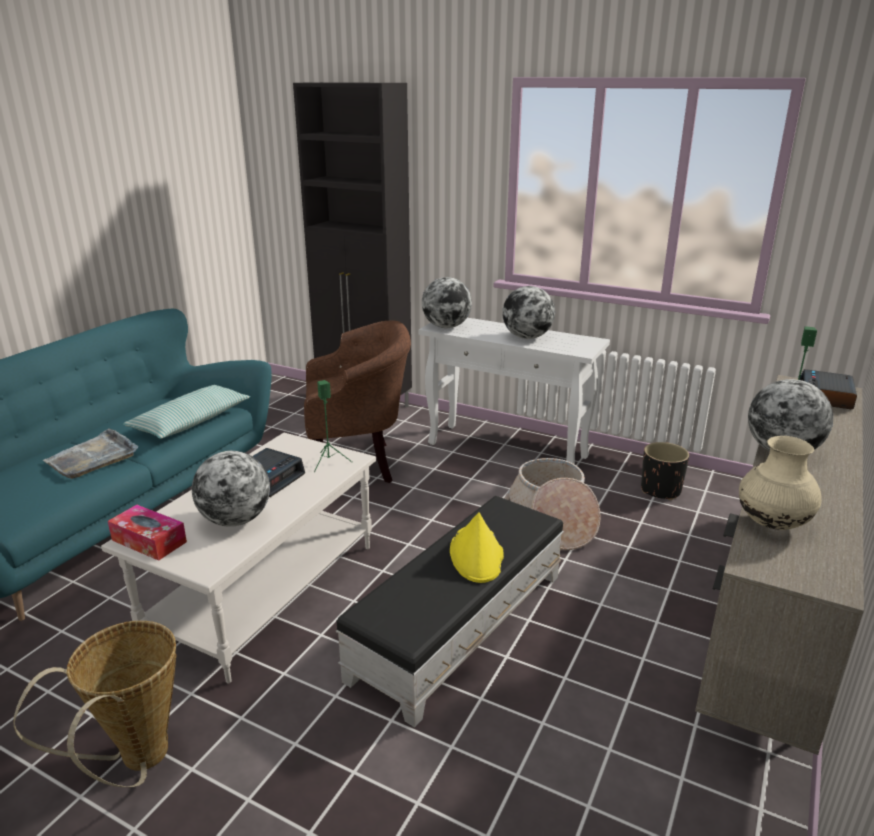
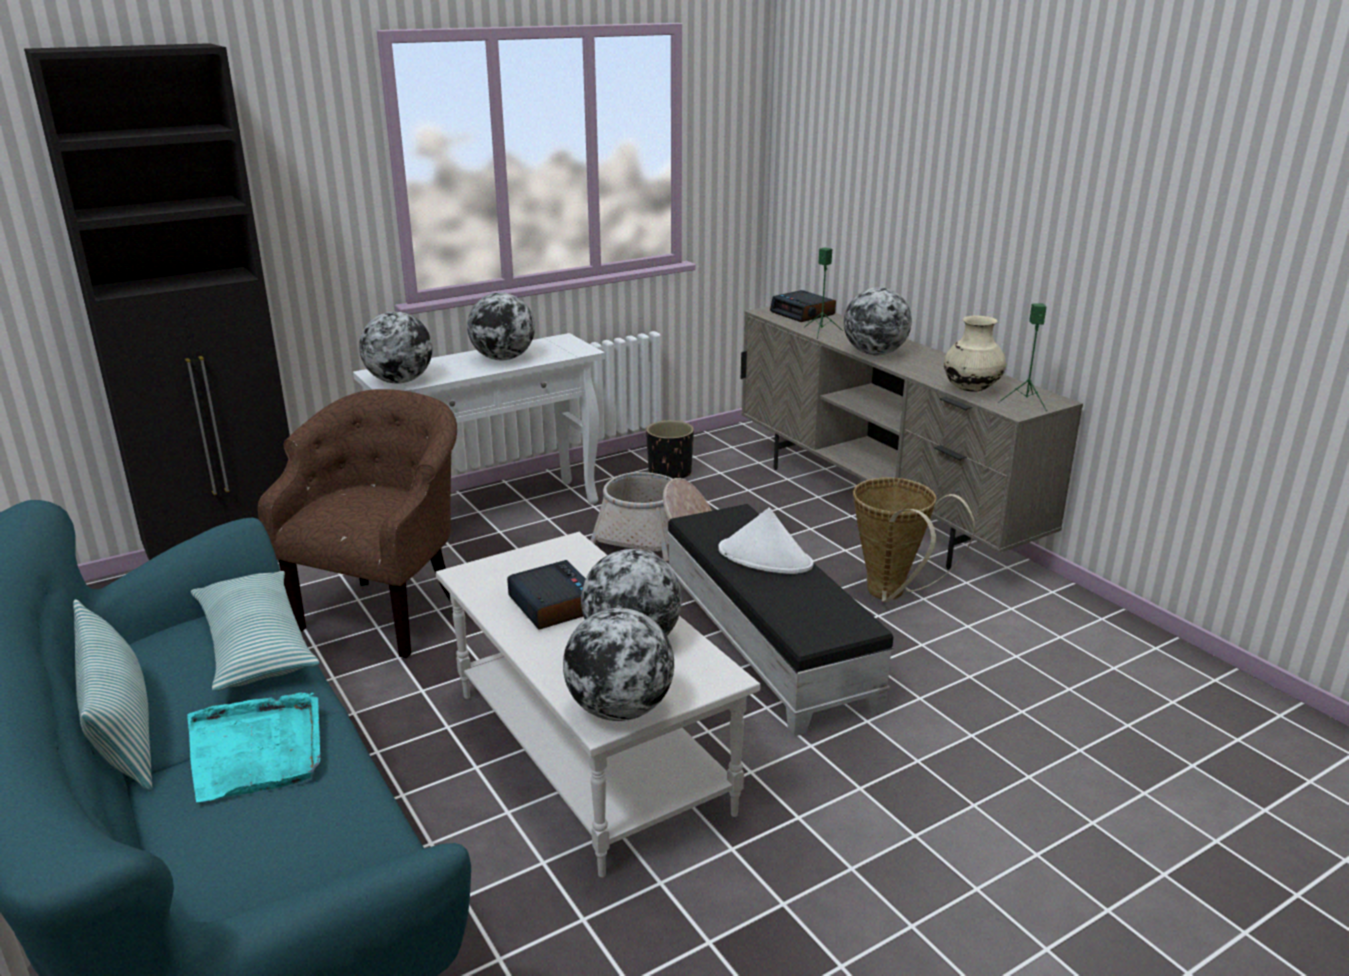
camera: 60 degrees left, 0 degrees up
(93, 457) = (257, 750): grey tray -> turquoise tray
(104, 424) = (122, 731): none -> pillow
(136, 762) = (816, 911): basket -> basket (892, 595)
(149, 541) = (619, 709): tissue box -> globe
(329, 462) = (560, 559): green speaker -> green speaker (1025, 402)
(476, 555) = (765, 557): yellow hat -> white hat

